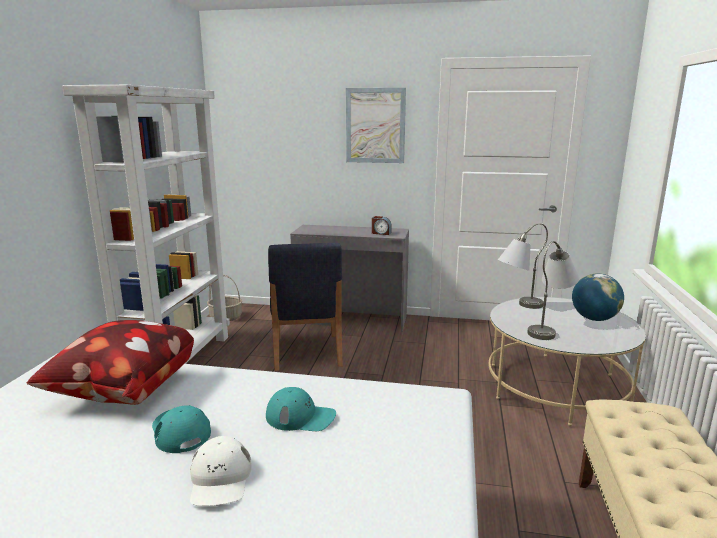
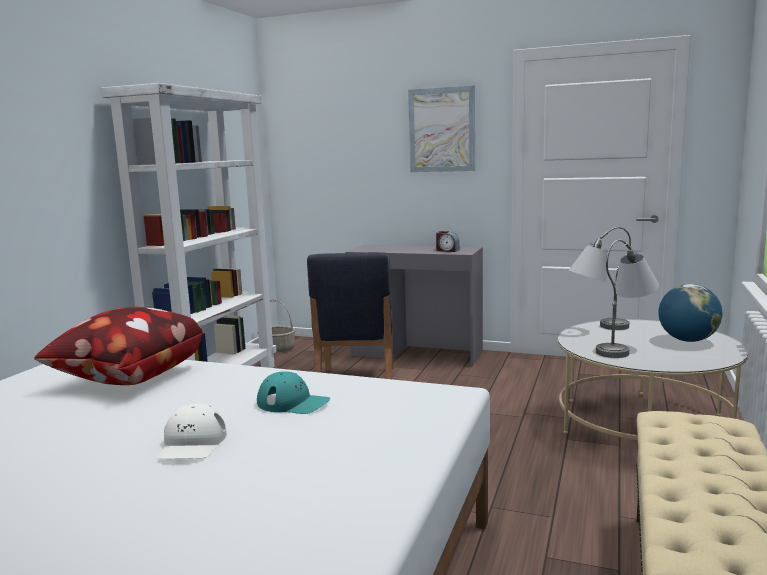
camera: 10 degrees right, 5 degrees down
(180, 431) = (169, 409): turquoise cap -> none

